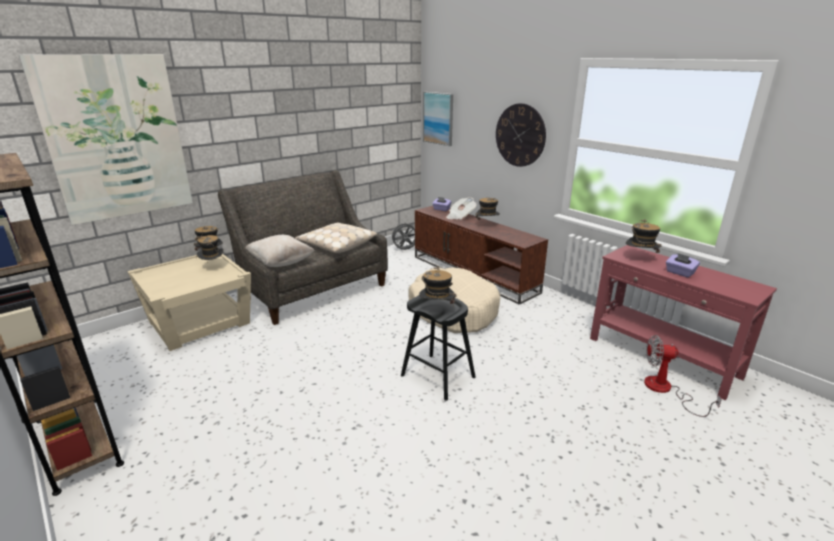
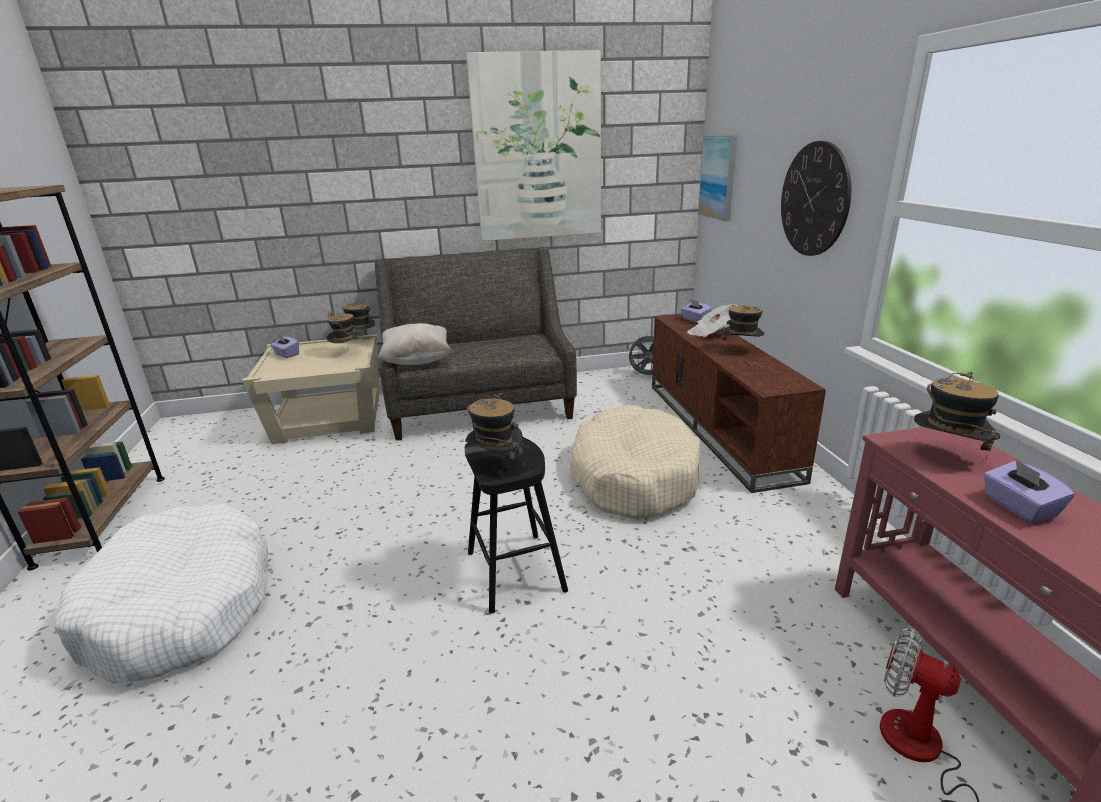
camera: 30 degrees right, 0 degrees up
(116, 138) = (258, 186): picture -> picture (537, 149)
(157, 276) = (287, 354): none -> purple tissue box
(239, 467) = (182, 607): none -> white dog bed
(336, 245) = (506, 349): beige pillow -> none

